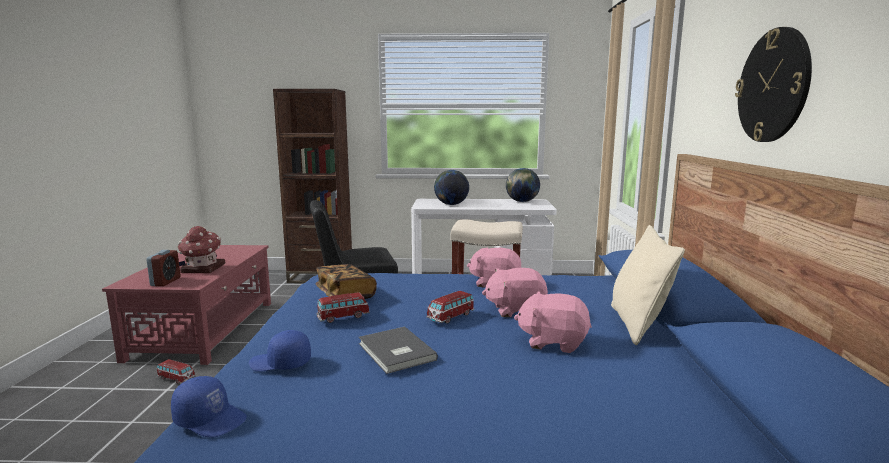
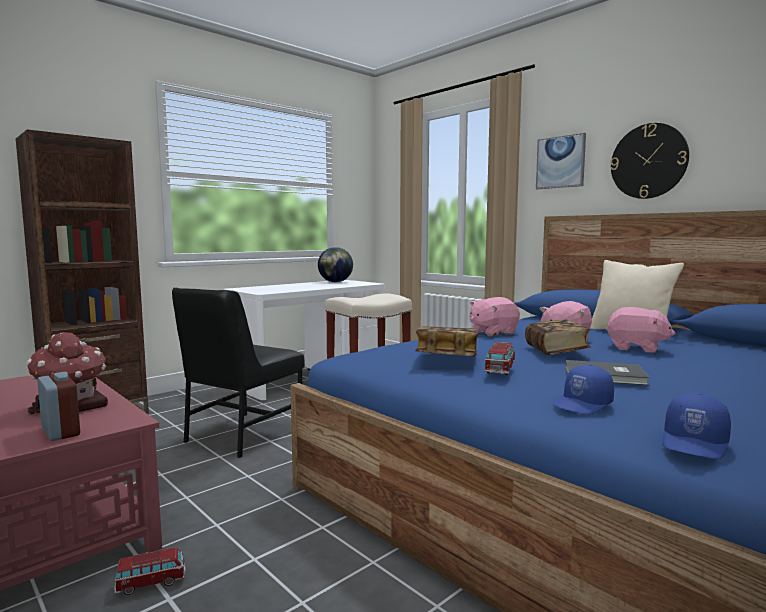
camera: 45 degrees left, 5 degrees down
(211, 419) = (696, 443): blue cap -> blue cap turned 150 degrees clockwise
(451, 204) = (283, 288): globe -> none
(451, 317) = (556, 351): toy car -> book
(553, 342) = (636, 348): pink plush toy -> pink plush toy turned 120 degrees counterclockwise
(706, 82) = (560, 162): none -> picture

